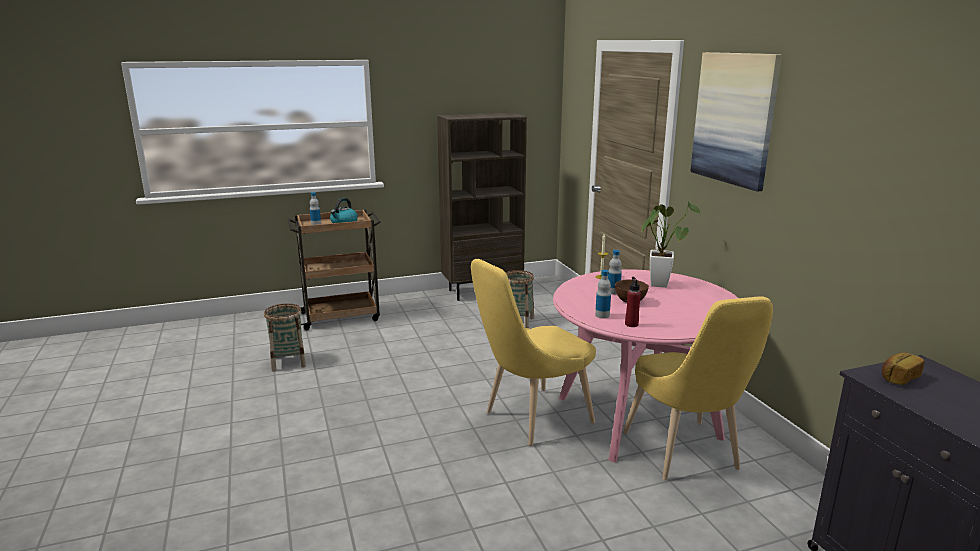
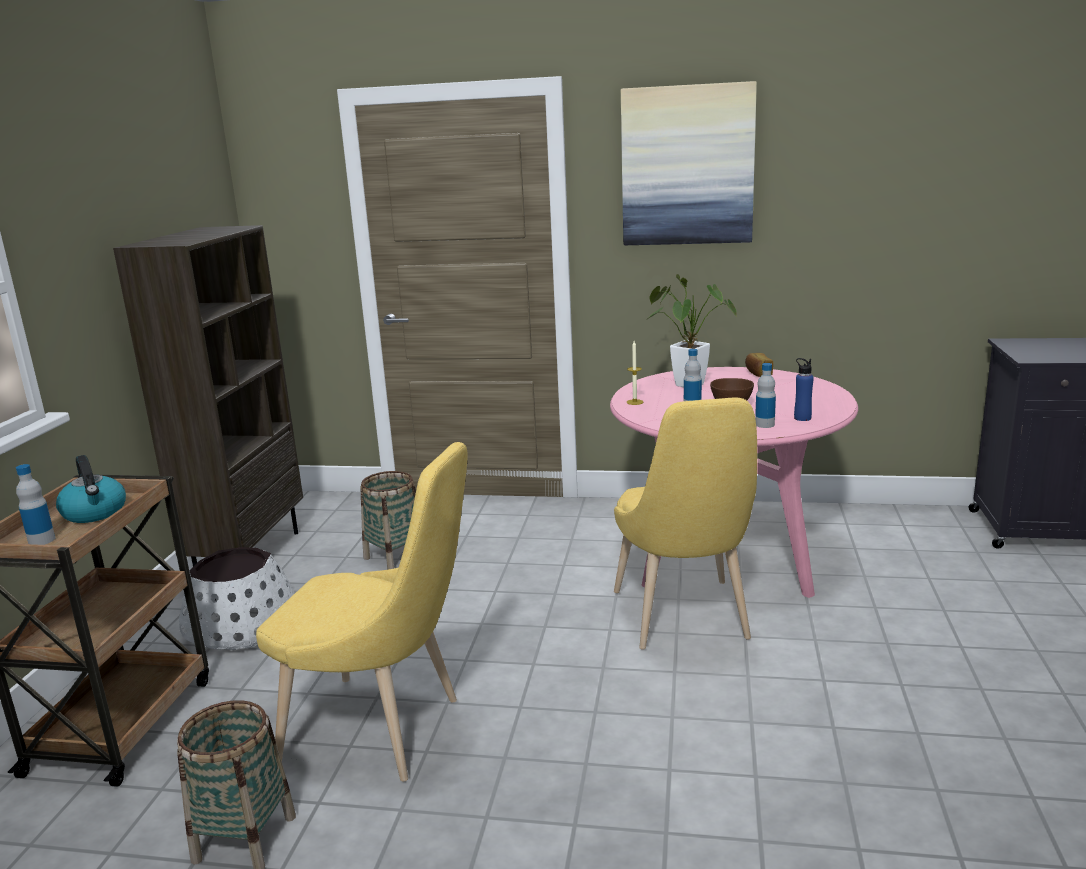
camera: 60 degrees left, 0 degrees up
(422, 312) = (242, 628): none -> white planter
(631, 324) = (802, 418): red bottle -> blue bottle
(685, 455) = (820, 553): yellow chair -> yellow chair (383, 731)
(898, 377) = (1036, 352): bread -> bread (757, 373)

